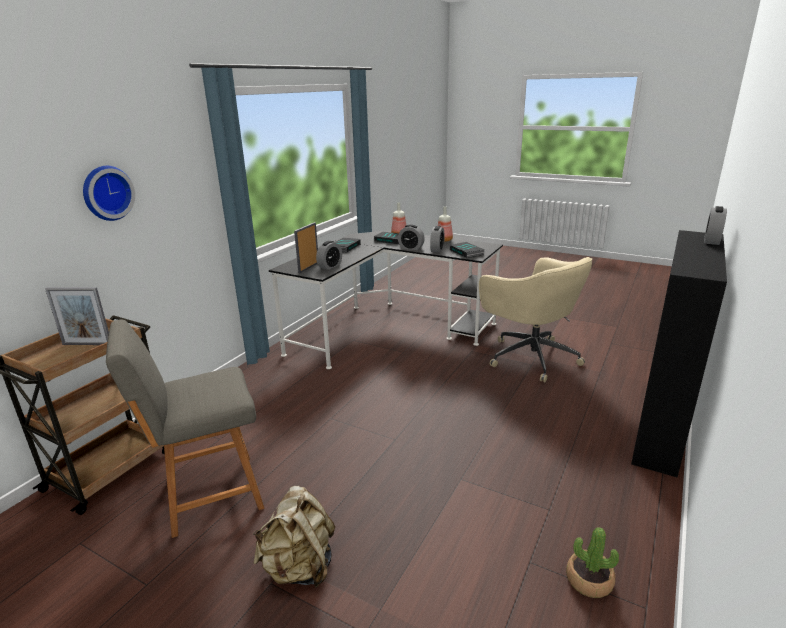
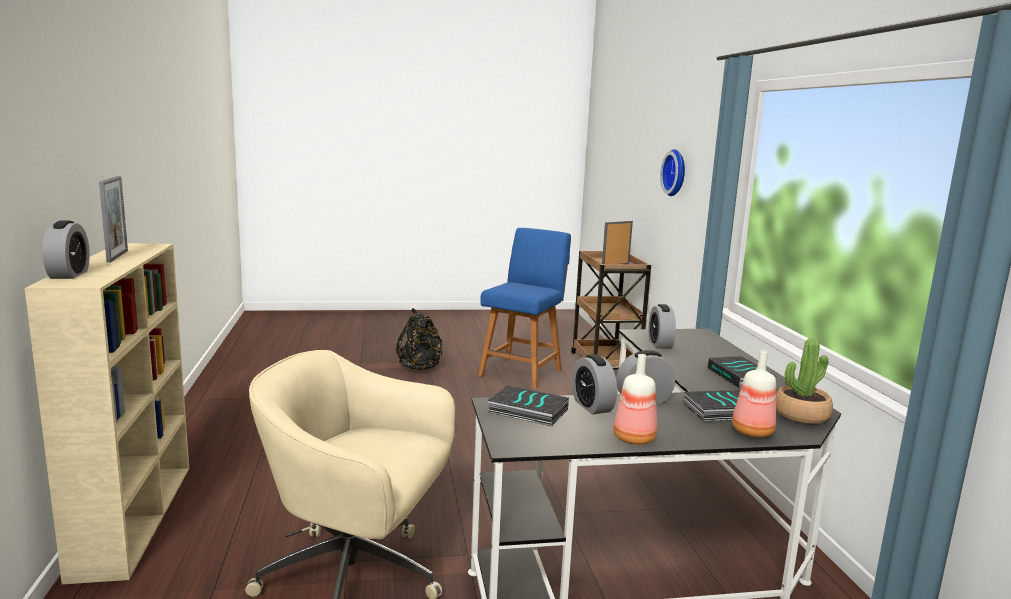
camera: 140 degrees right, 10 degrees down
(209, 495) = (522, 372): grey chair -> blue chair
(299, 567) = (421, 367): beige backpack -> black backpack
(308, 267) = (677, 338): picture frame -> picture frame (117, 256)
(589, 580) = (237, 400): potted plant -> potted plant (801, 415)
(660, 428) = (135, 516): black bookcase -> beige bookcase

